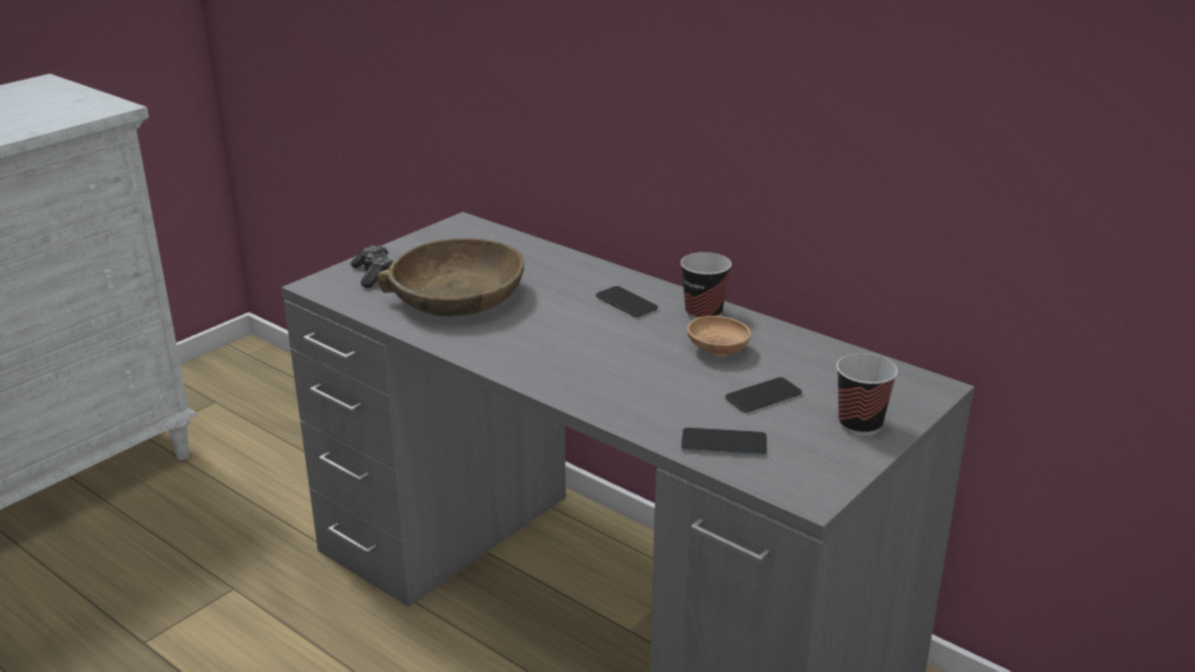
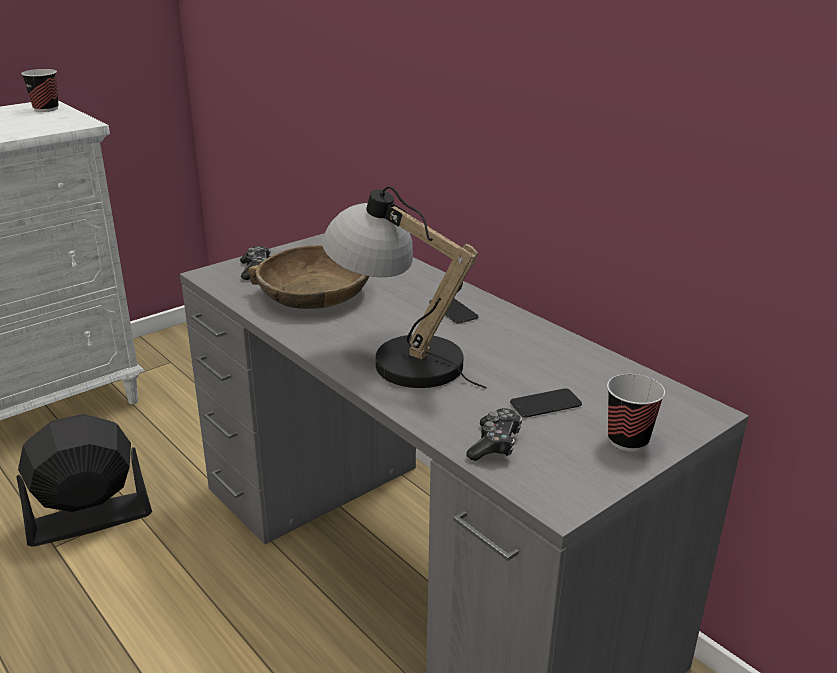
camera: 10 degrees right, 0 degrees up
(176, 605) = (89, 519): none -> black fan
(584, 362) = (398, 358): none -> table lamp
(703, 313) = (517, 325): cup -> cup (46, 109)
(717, 350) = (518, 359): brown bowl -> none
(724, 443) = (495, 444): phone -> game controller

